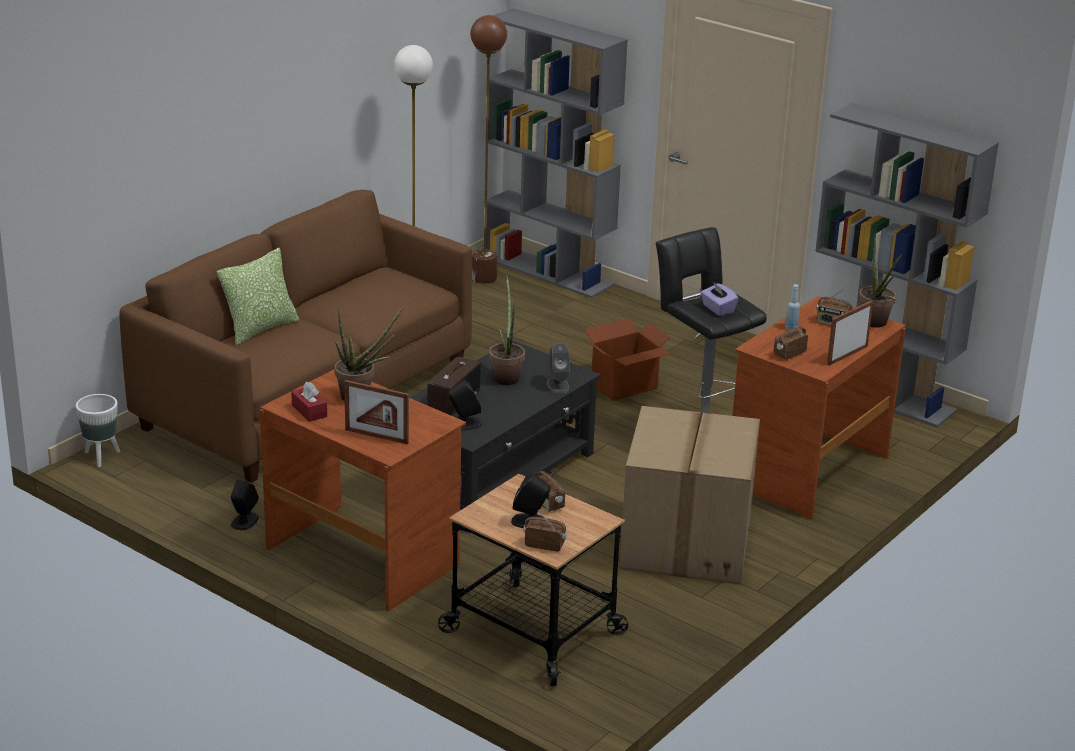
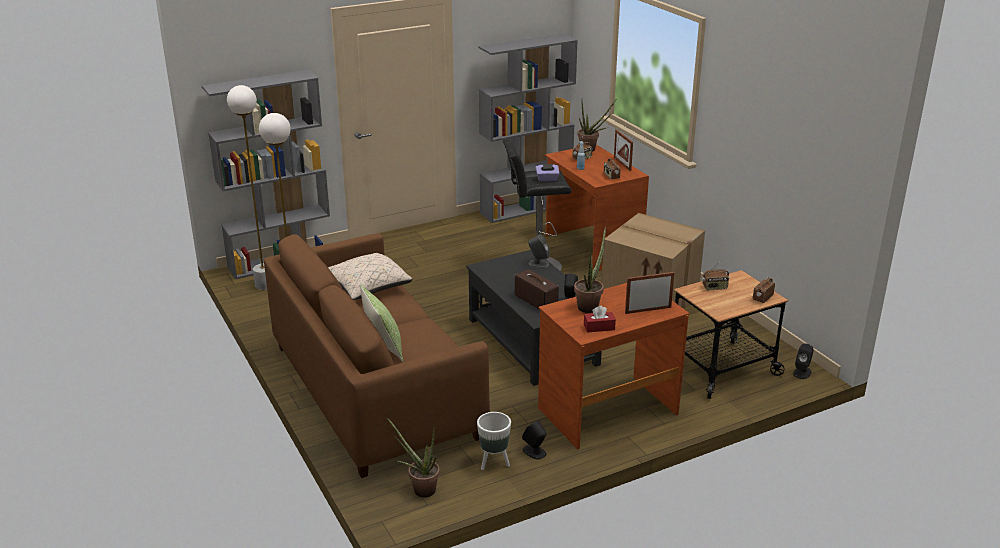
camera: 65 degrees left, 0 degrees up
(101, 457) = (391, 506): white planter -> white planter (493, 463)
(376, 436) = (648, 310): picture frame -> picture frame turned 150 degrees counterclockwise
(388, 290) = (366, 288): none -> beige pillow
(484, 278) = (264, 285): brown floor lamp -> white floor lamp
(506, 376) = (514, 277): potted plant -> potted plant (420, 489)
(530, 522) = (734, 297): black speaker -> black speaker (802, 372)
(625, 387) = (458, 274): cardboard box -> none

